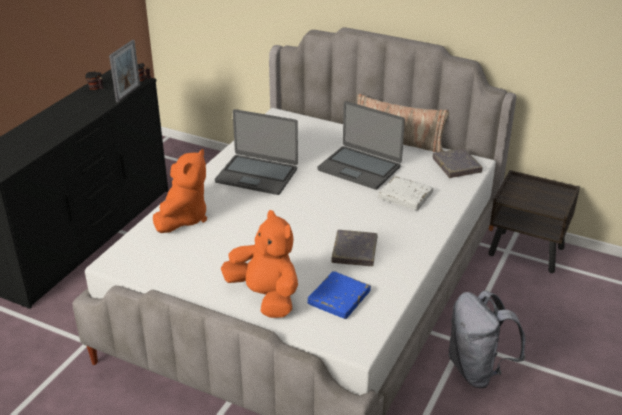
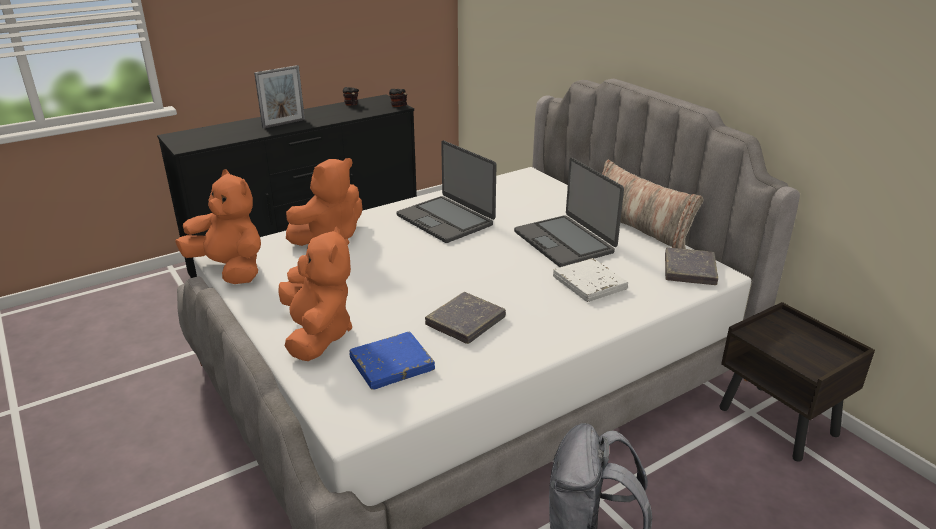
camera: 30 degrees right, 5 degrees down
(128, 93) = (373, 114): picture frame -> picture frame (284, 123)
(135, 271) = (230, 269): none -> orange plush toy

